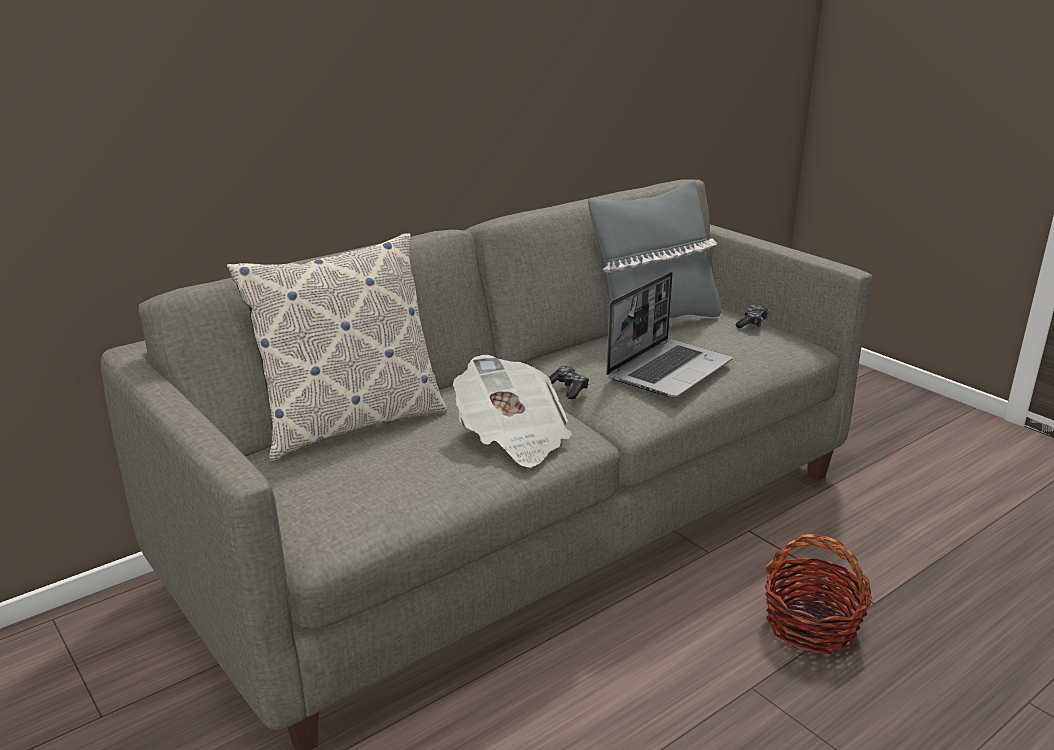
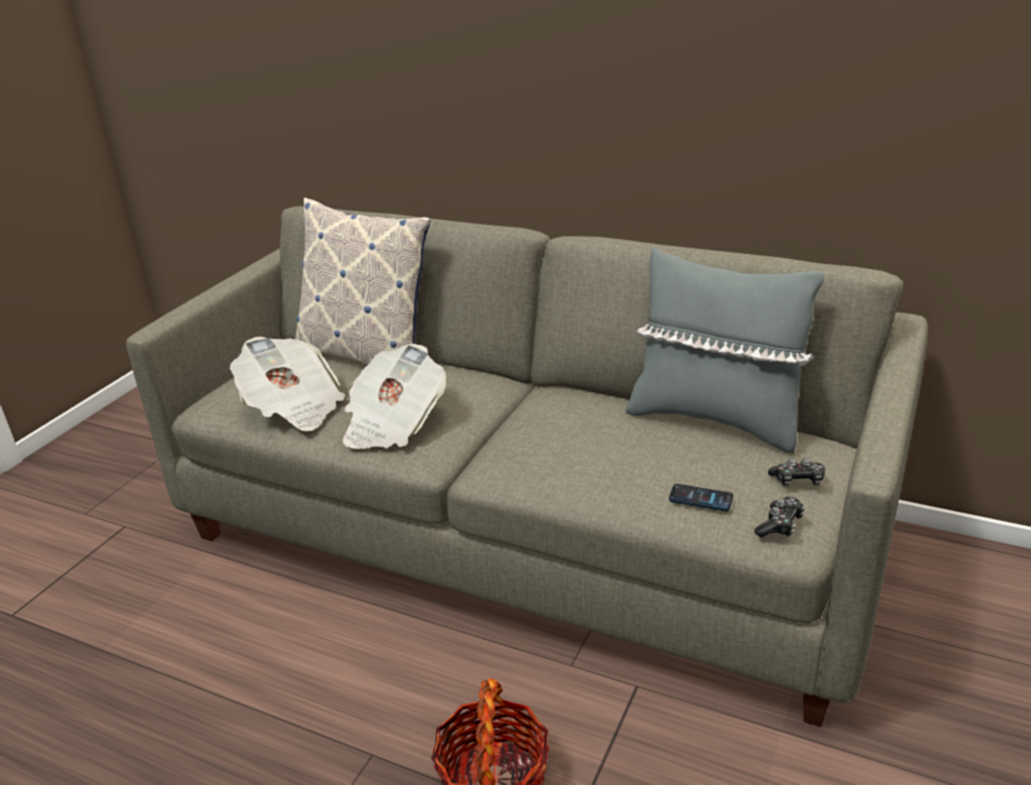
camera: 65 degrees right, 5 degrees up
(415, 481) = (293, 407): none -> newspaper
(568, 388) = (509, 420): game controller -> game controller (780, 525)
(669, 369) = (597, 458): laptop -> none
(750, 353) = (700, 498): none -> phone

